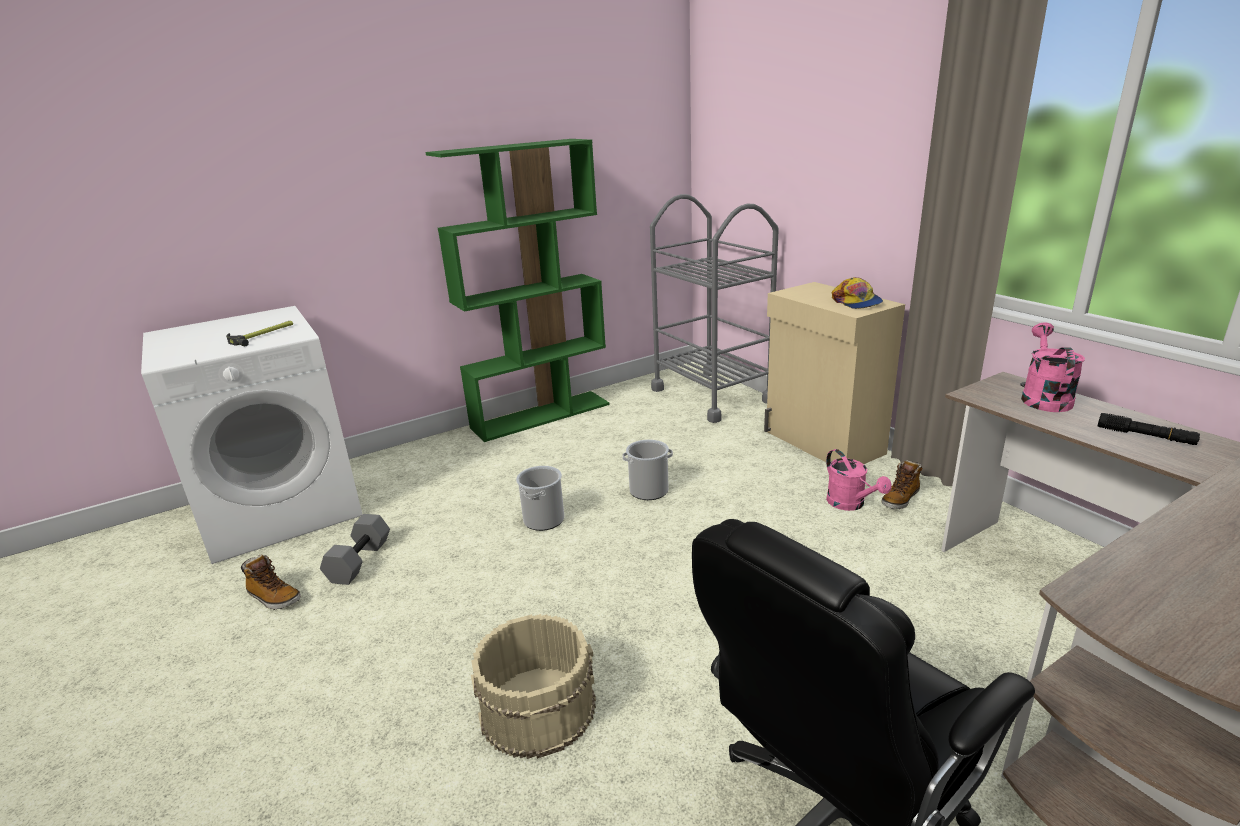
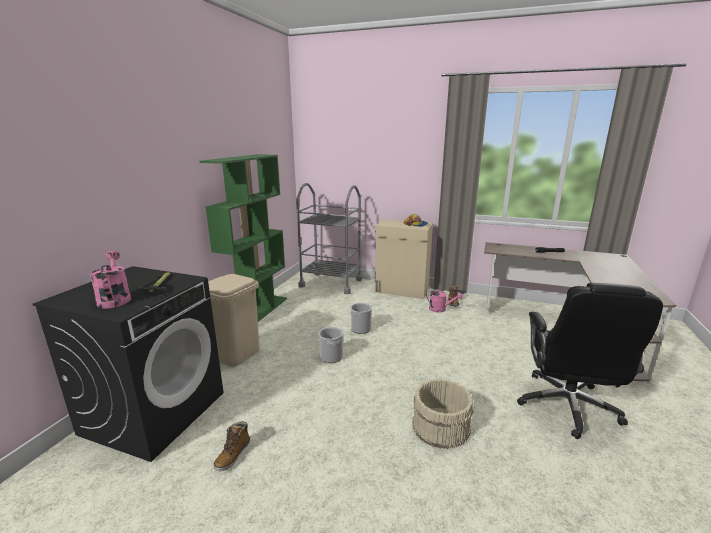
camera: 40 degrees left, 5 degrees down
(274, 598) = (233, 455): boot -> boot turned 120 degrees clockwise
(282, 509) = (155, 412): white washing machine -> black washing machine
(359, 560) = (258, 414): grey dumbbell -> none
(441, 468) = (236, 354): none -> beige trash can
(1043, 397) = (510, 247): pink watering can -> pink watering can (114, 299)

